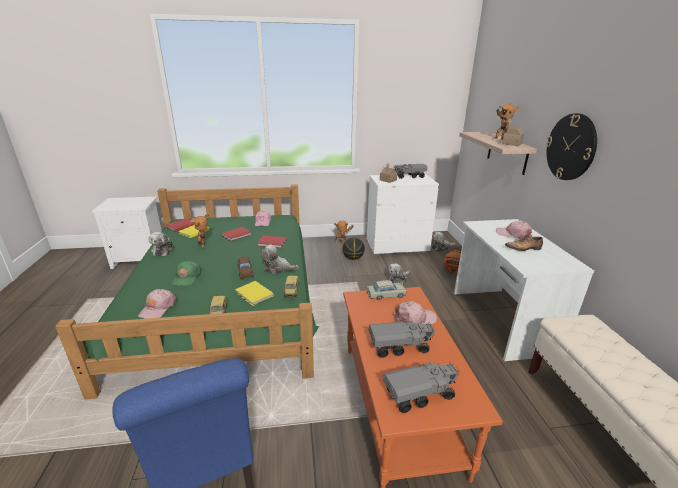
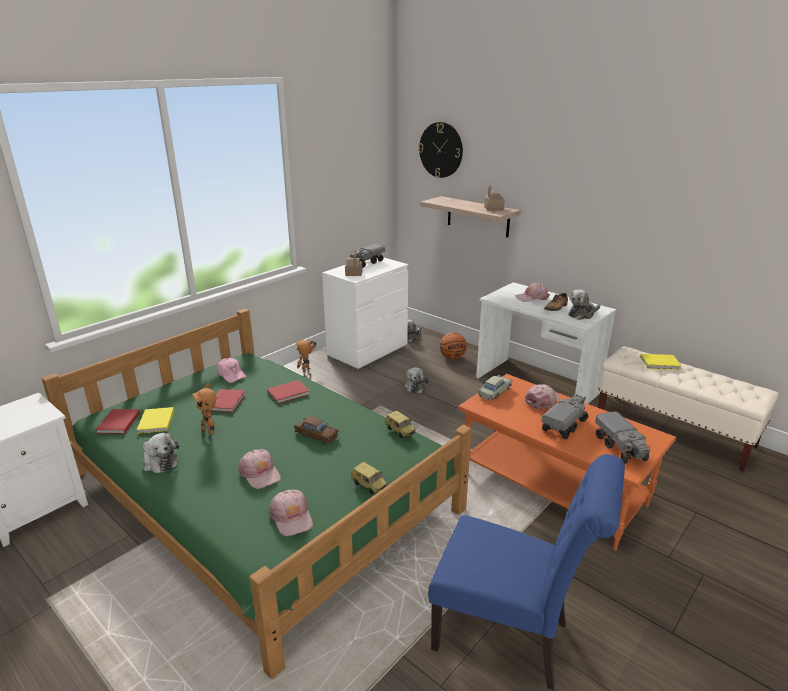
camera: 40 degrees left, 0 degrees up
(186, 277) = (260, 473): green cap -> pink cap
(254, 295) = (369, 451): yellow book -> yellow book (661, 363)
(277, 268) = (345, 416): plush toy -> plush toy (582, 314)
(353, 258) = (341, 382): basketball -> none
(419, 394) = (621, 448): toy truck -> toy truck turned 135 degrees clockwise
(500, 138) = (471, 203): toy robot -> none
(571, 147) = (562, 206): wall clock -> wall clock (441, 150)

